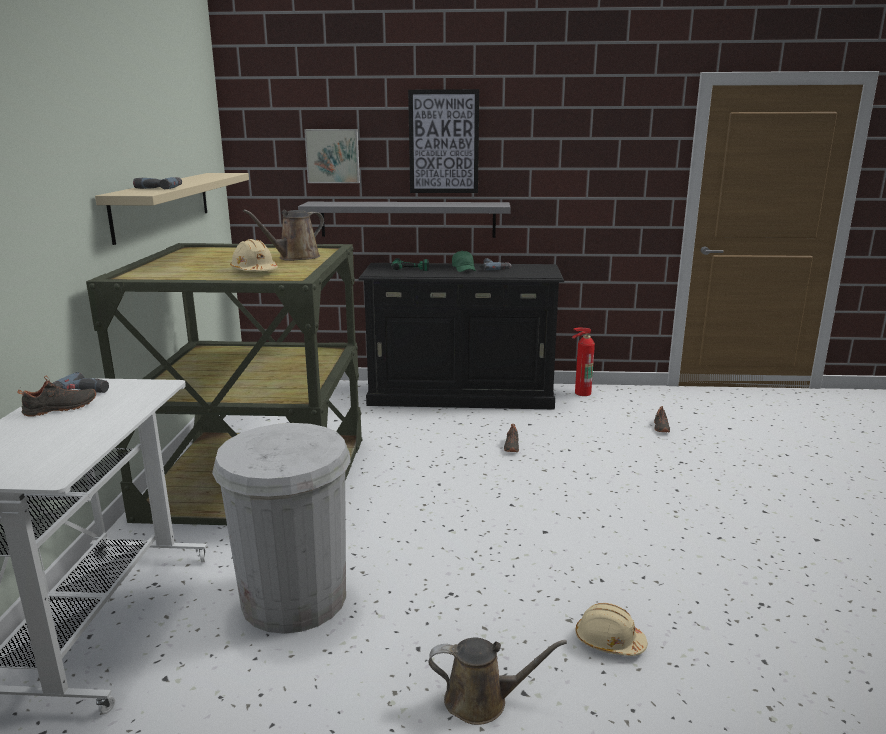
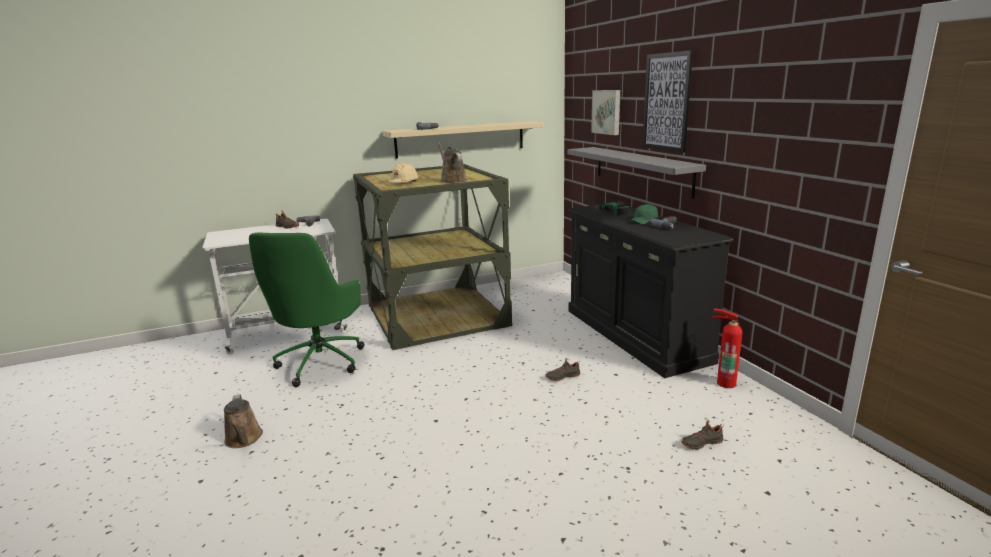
camera: 65 degrees right, 0 degrees up
(294, 598) = (320, 363): white trash can -> green office chair
(295, 257) = (452, 180): brown watering can -> brown watering can turned 45 degrees clockwise
(609, 641) = (307, 474): beige hard hat -> none

